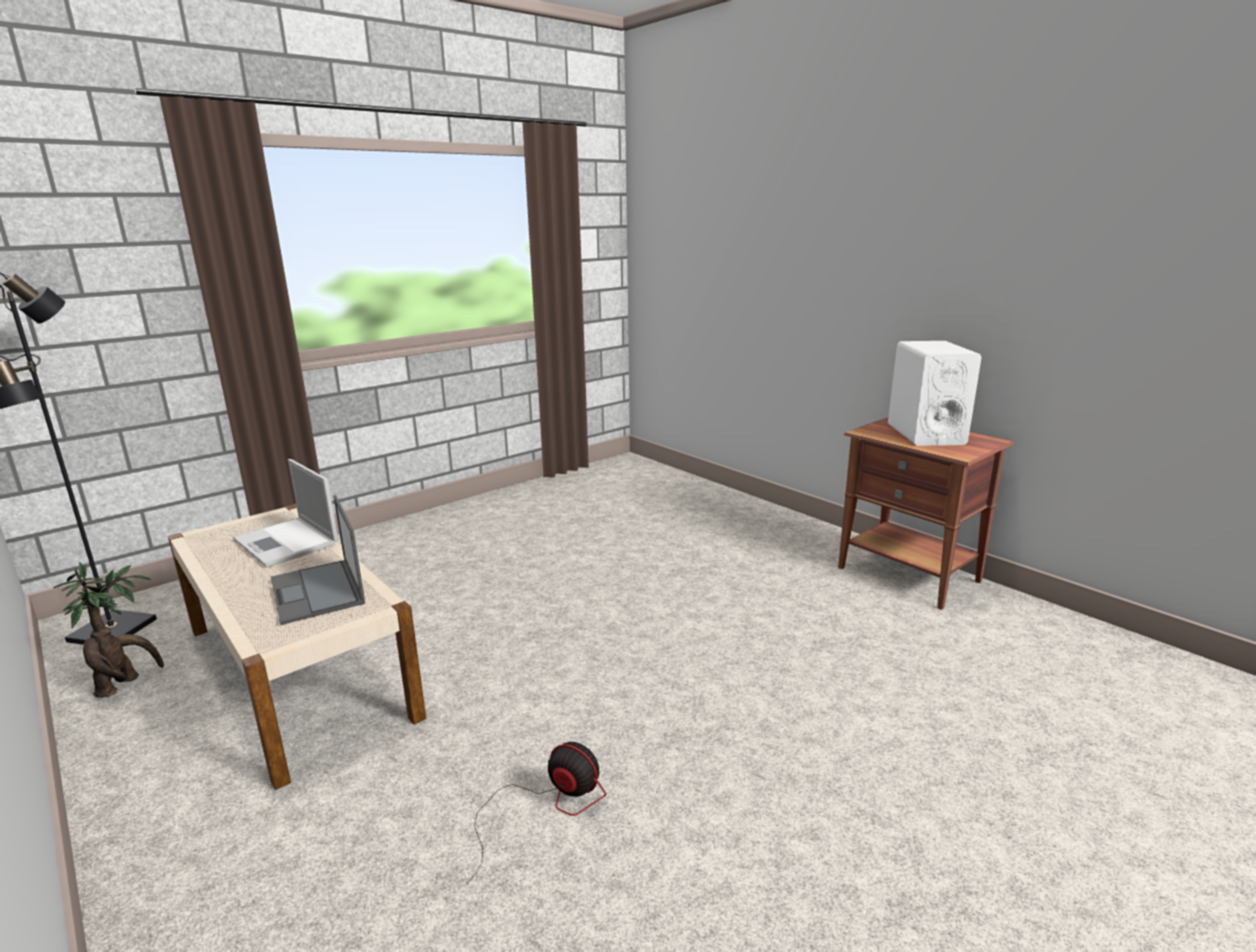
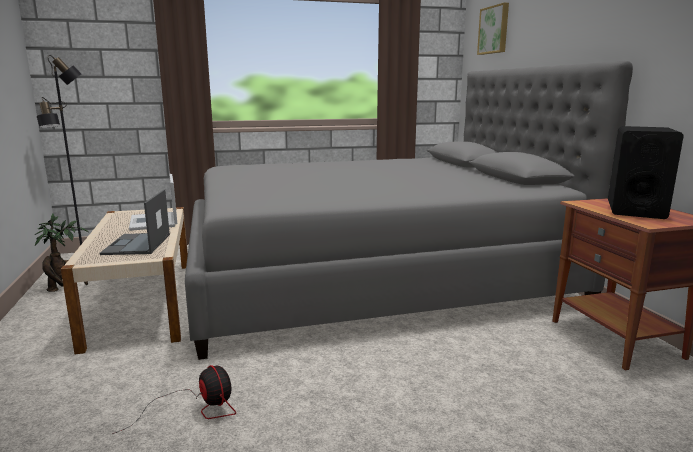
camera: 25 degrees right, 5 degrees down
(601, 554) = (373, 278): none -> grey bed
(681, 198) = (494, 30): none -> picture
(925, 434) = (635, 209): white speaker -> black speaker

